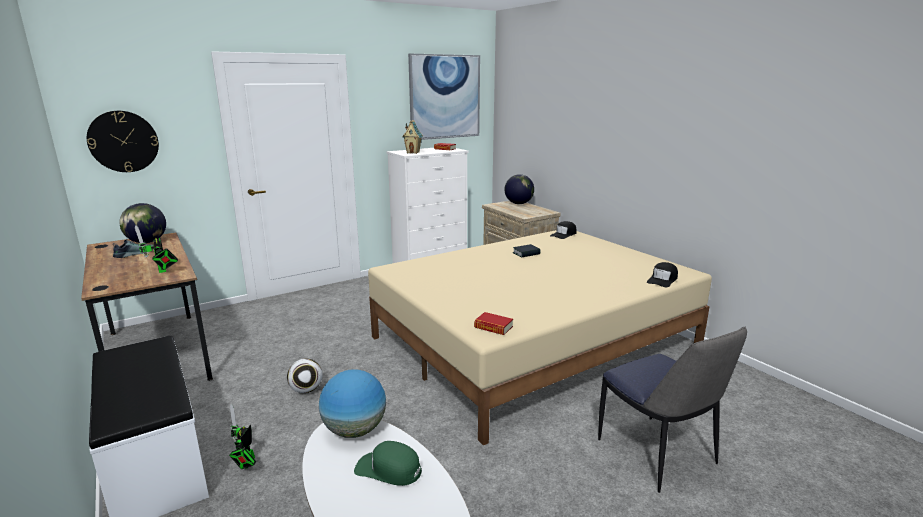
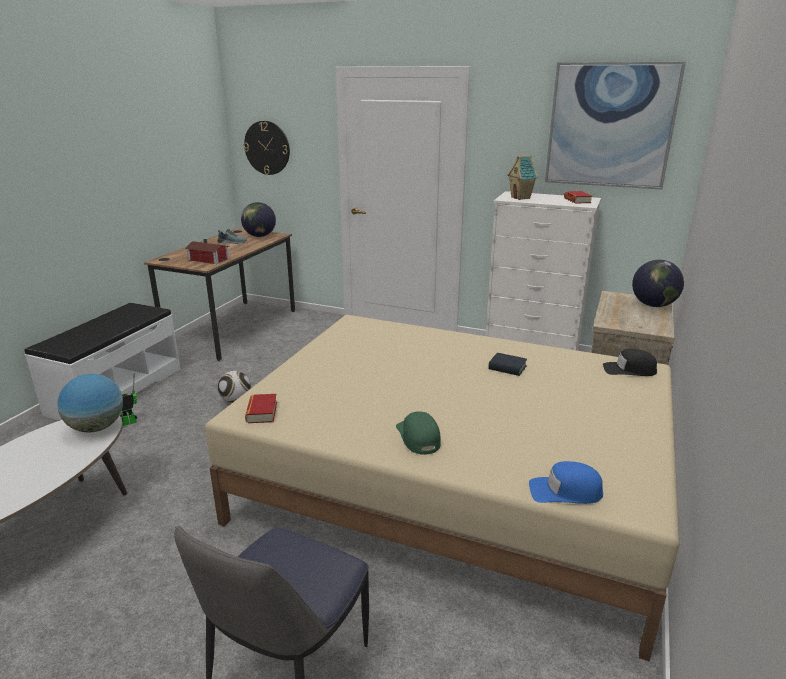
camera: 55 degrees right, 5 degrees up
(162, 271) = (209, 259): toy robot -> toy house
(388, 469) = (47, 462): green cap -> green cap (418, 437)
(662, 280) = (565, 491): black cap -> blue cap

